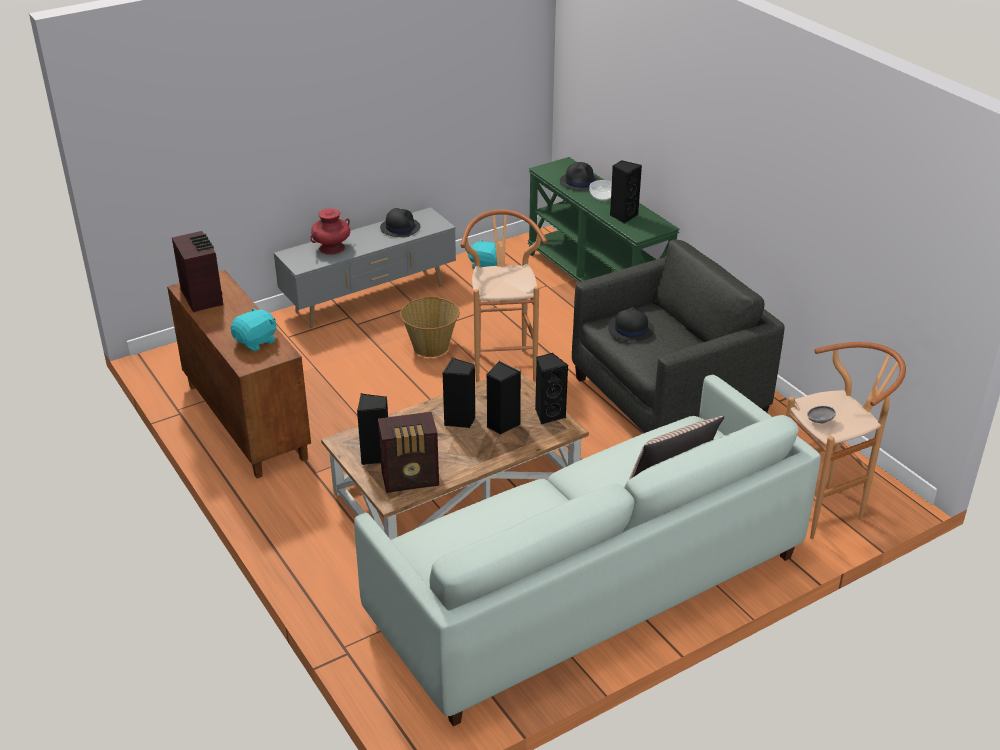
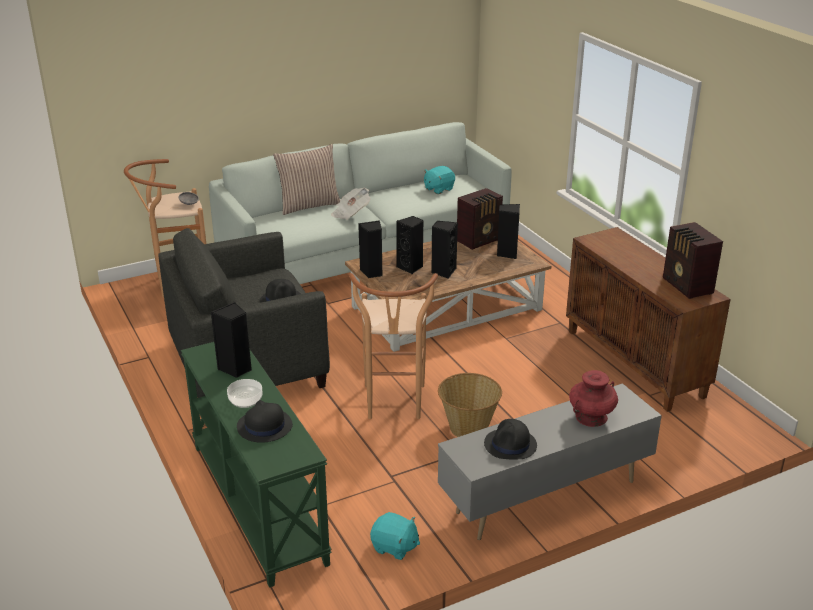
camera: 175 degrees left, 5 degrees down
(256, 342) = (615, 248): turquoise plush toy -> turquoise plush toy (438, 189)
(411, 479) = (479, 240): radio -> radio turned 150 degrees clockwise
(599, 470) = (350, 213): none -> newspaper

